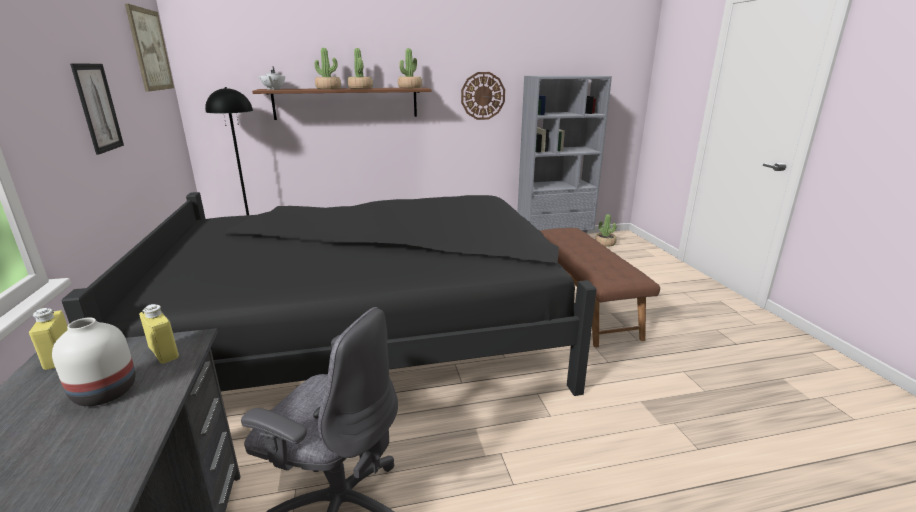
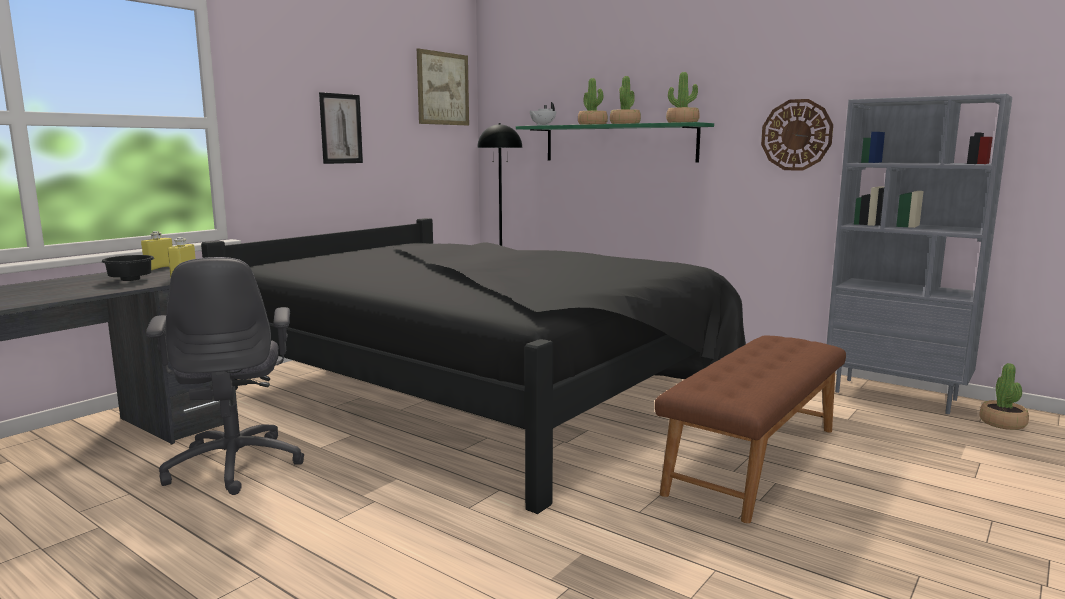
camera: 50 degrees right, 10 degrees down
(106, 392) = (131, 280): white vase -> black bowl
(346, 103) = (618, 143): brown shelf -> green shelf

